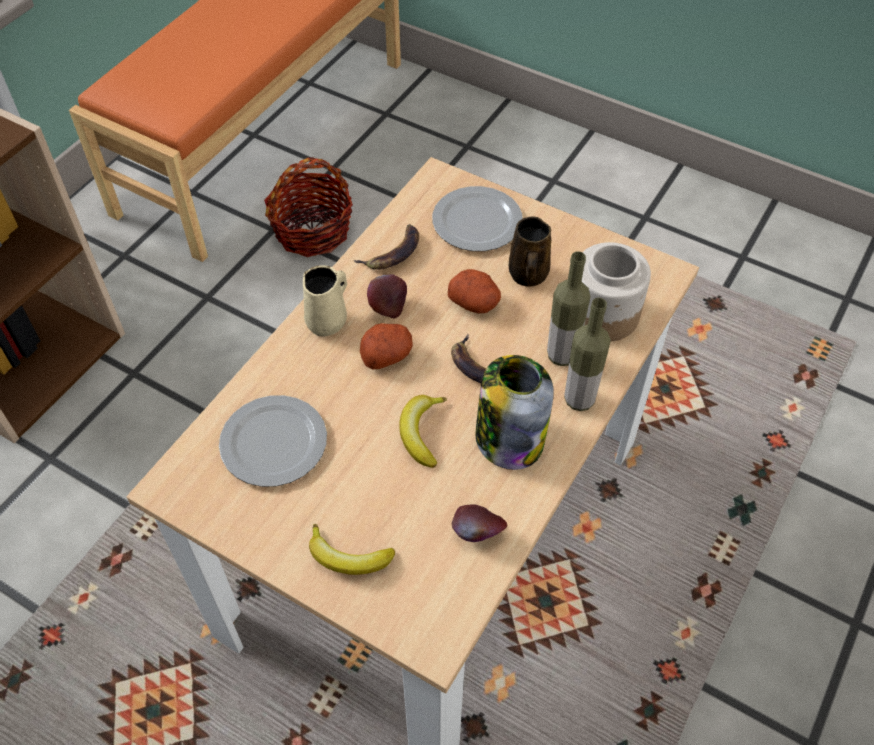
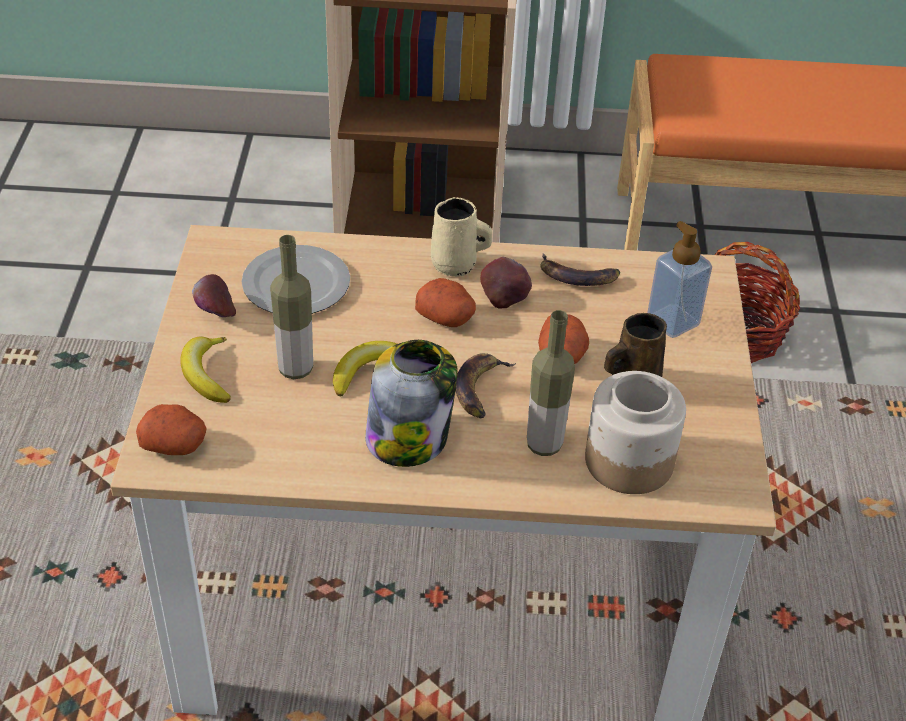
camera: 60 degrees right, 10 degrees down
(423, 615) = (175, 445): none -> potato
(477, 534) = (282, 452): apple -> apple (215, 314)
(478, 223) = (673, 321): plate -> soap dispenser
(579, 399) = (496, 477): bottle -> bottle (295, 369)

